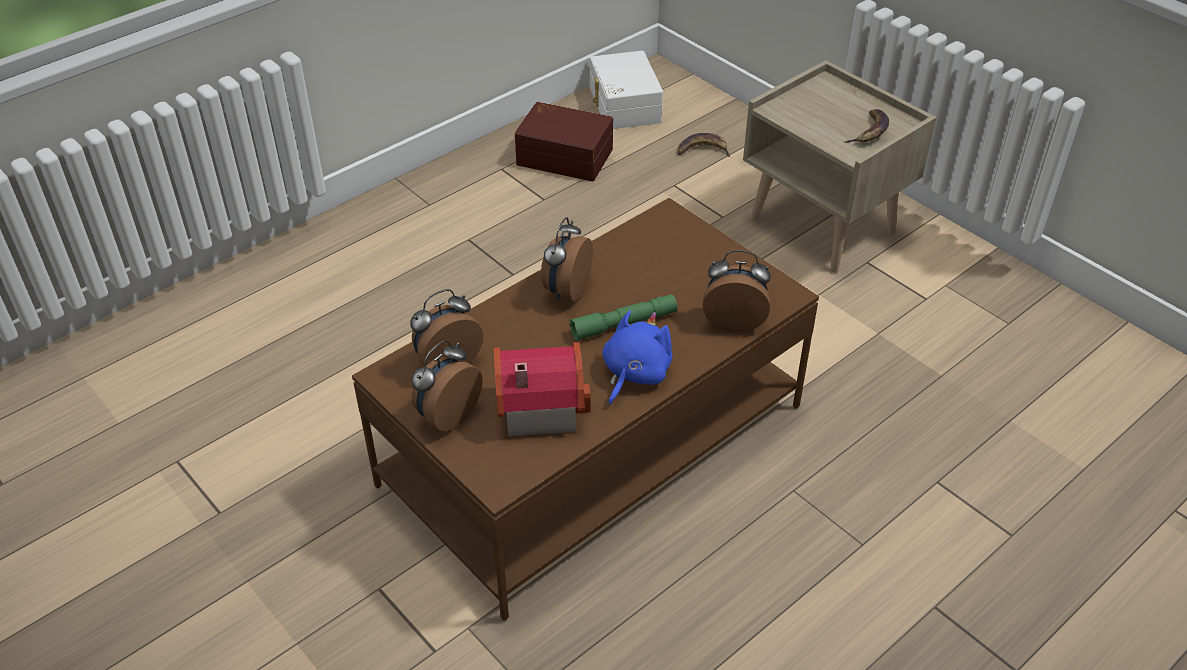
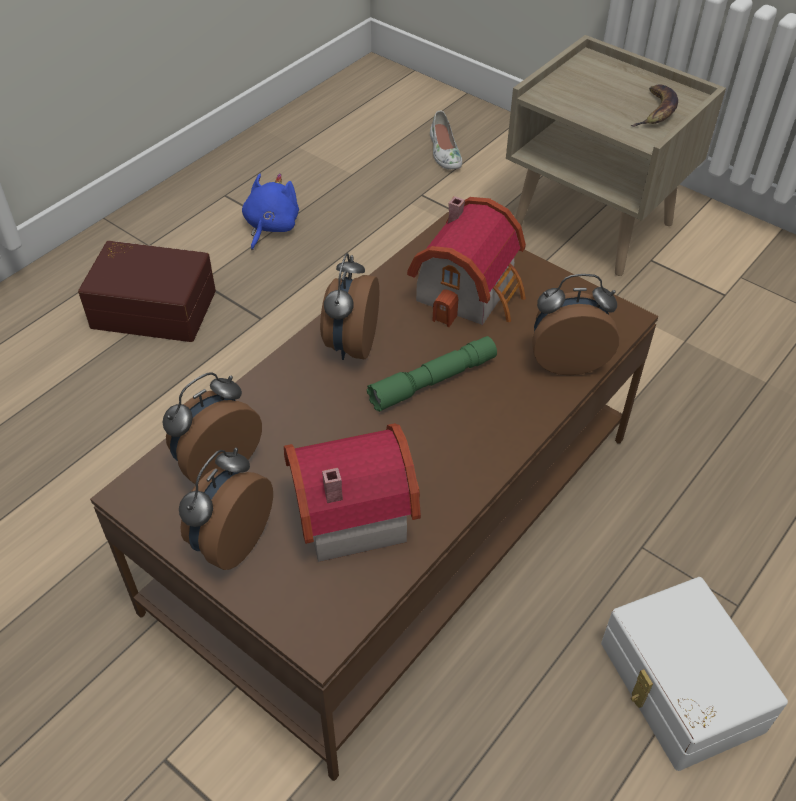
camera: 10 degrees left, 5 degrees up
(565, 155) = (294, 172): brown storage box -> brown storage box (154, 306)
(623, 105) = (346, 111): white storage box -> white storage box (678, 687)
(634, 374) = (462, 448): blue plush toy -> blue plush toy (270, 227)
(672, 261) = (471, 291): none -> toy house
(702, 150) = (444, 152): banana -> white shoe

